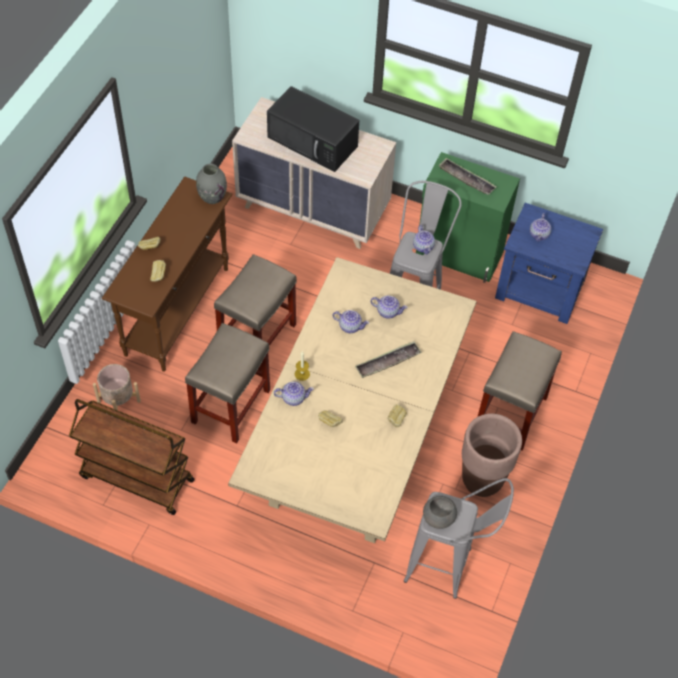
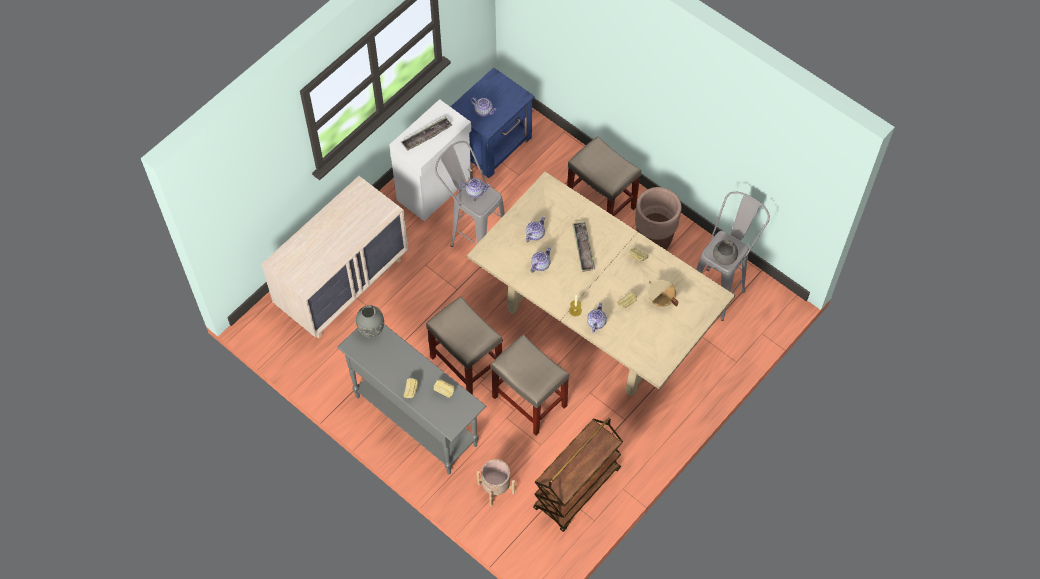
camera: 70 degrees left, 5 degrees up
(178, 311) = (416, 420): brown console table -> grey console table
(314, 142) = (334, 236): black microwave -> none
(347, 457) = (660, 300): none -> beige cooking pot
(459, 255) = (435, 188): green cabinet -> white cabinet

